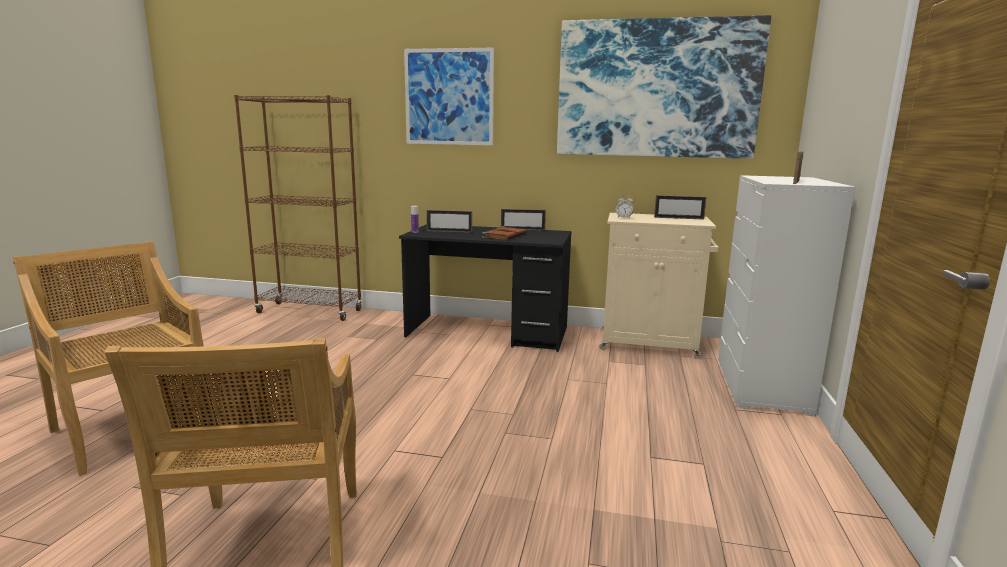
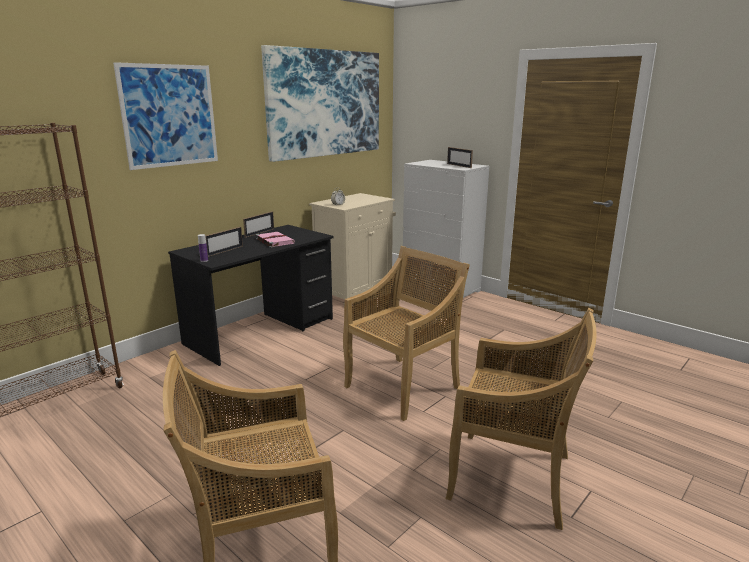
camera: 60 degrees left, 5 degrees up
(442, 425) = (403, 386): none -> beige chair
(505, 235) = (274, 241): brown book -> pink book
(678, 218) = (358, 198): picture frame -> none

